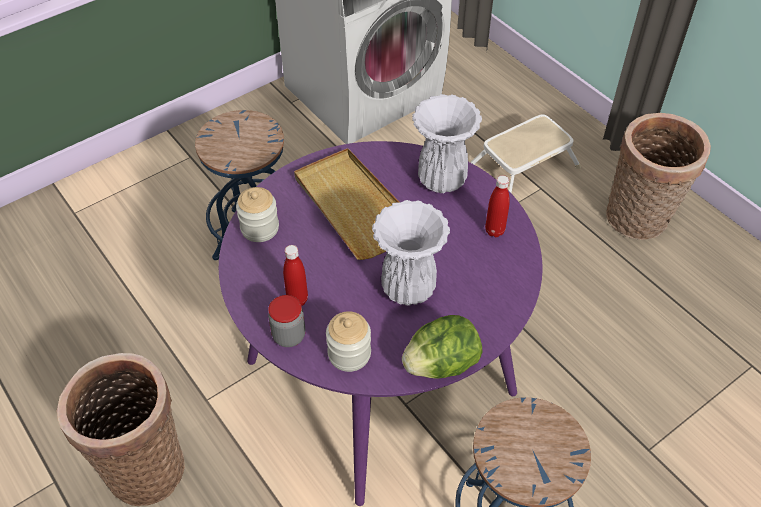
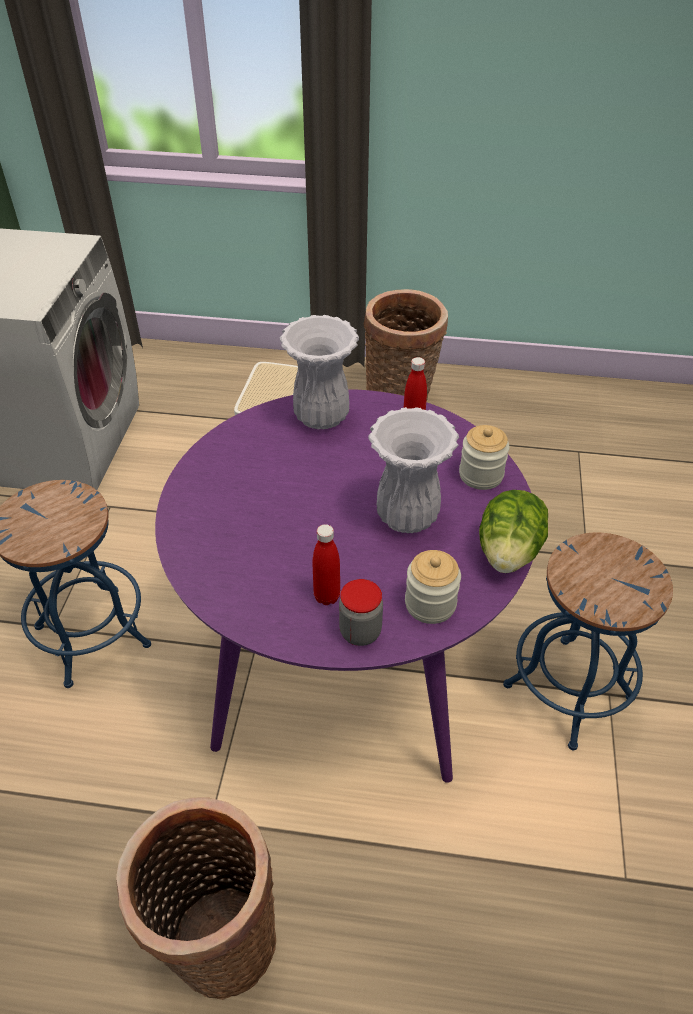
camera: 45 degrees left, 5 degrees down
(260, 228) = (208, 564): jar -> jar (481, 475)
(354, 206) = (273, 485): beige tray -> none

